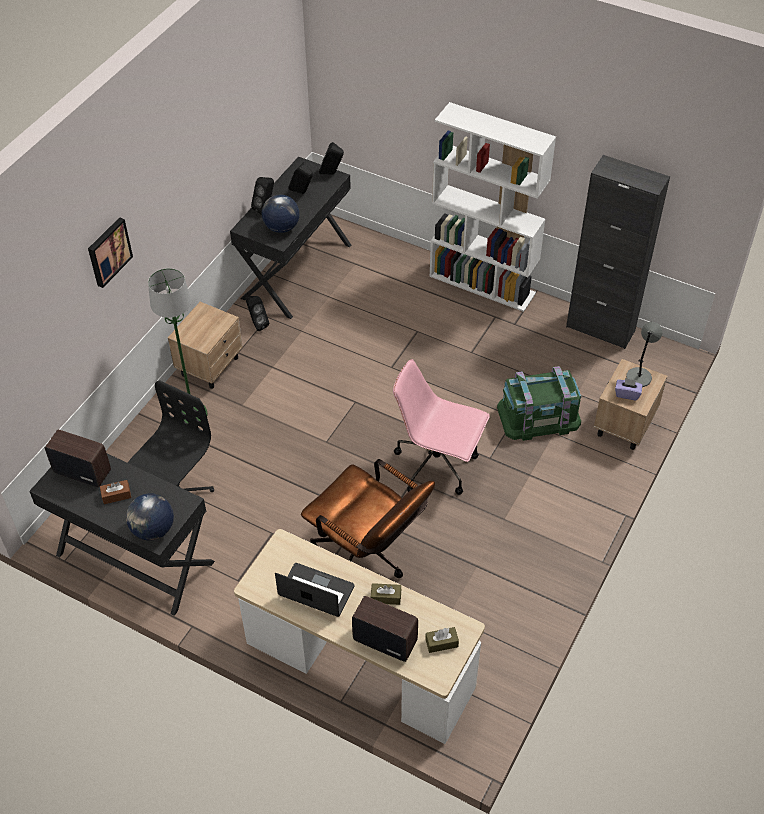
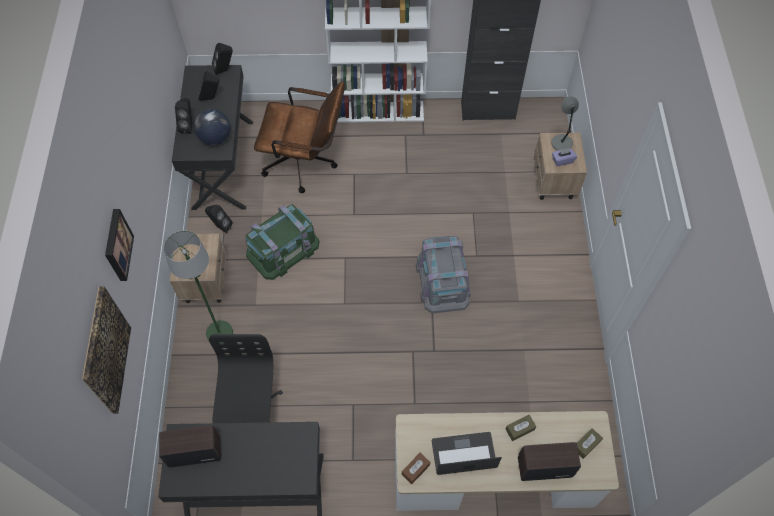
camera: 30 degrees left, 10 degrees up
(46, 330) = (105, 351): none -> picture
(116, 495) = (240, 459): brown tissue box -> brown tissue box (415, 469)
(153, 530) = (295, 474): globe -> none
(368, 556) = (439, 384): brown office chair -> brown office chair (306, 163)
(437, 465) = (442, 281): pink office chair -> grey storage box
(538, 415) = (489, 203): green storage box -> green storage box (283, 249)

